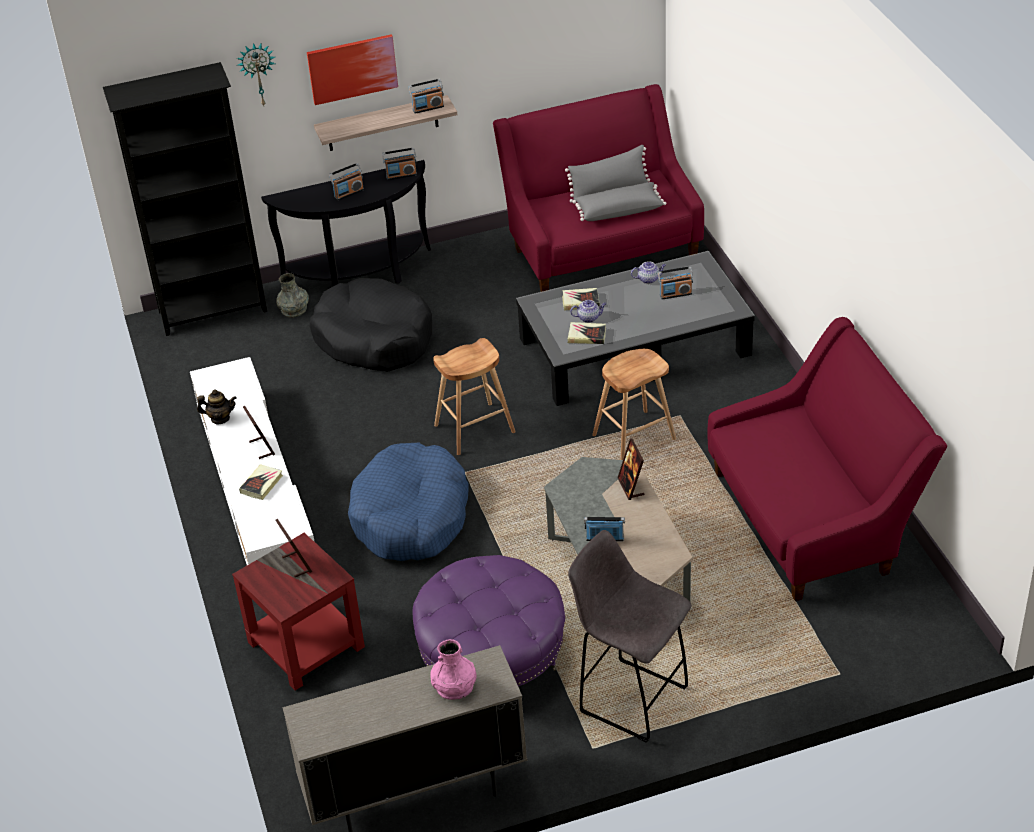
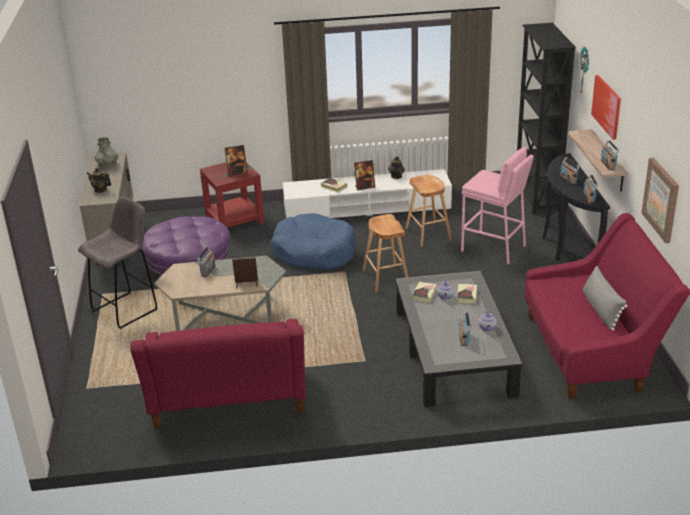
camera: 100 degrees right, 10 degrees down
(294, 309) = (533, 223): grey vase -> grey vase (107, 165)
(374, 338) = (493, 248): black dog bed -> pink stool
(455, 687) = (100, 190): pink vase -> teapot
(544, 60) = (661, 199): none -> picture
(619, 210) = (569, 311): grey pillow -> none
(633, 437) = (350, 338): brown stool -> brown stool (428, 234)

